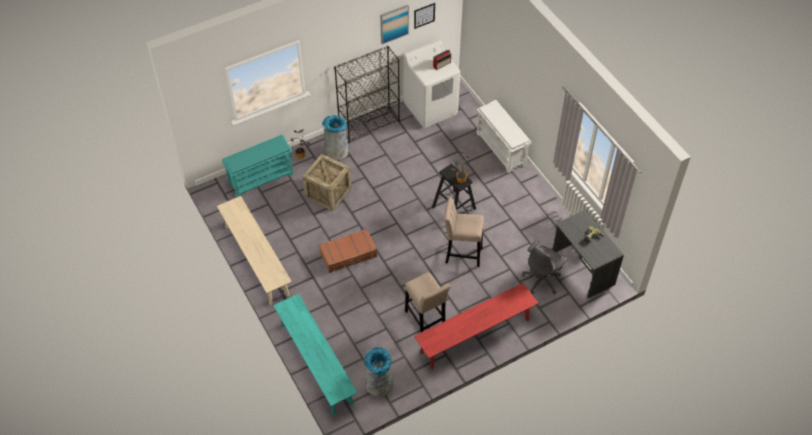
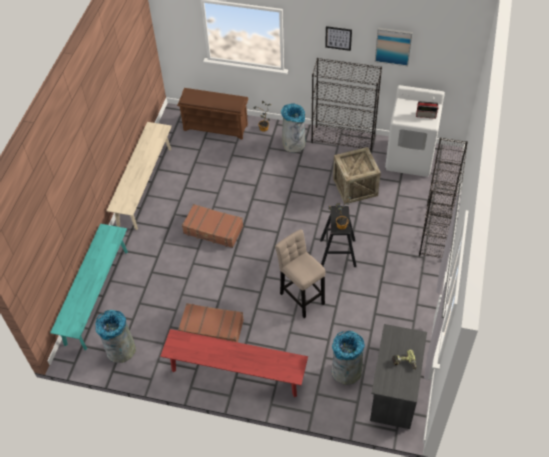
camera: 45 degrees right, 0 degrees up
(261, 178) = (216, 127): turquoise shoe rack -> brown shoe rack
(328, 193) = (252, 171): crate -> crate (355, 187)
(424, 15) = (431, 55): picture -> picture (338, 38)
(425, 320) = (212, 328): beige stool -> brown suitcase
(501, 149) = (435, 232): white shoe rack -> black bookcase
(542, 280) = (346, 371): grey office chair -> grey trash can

